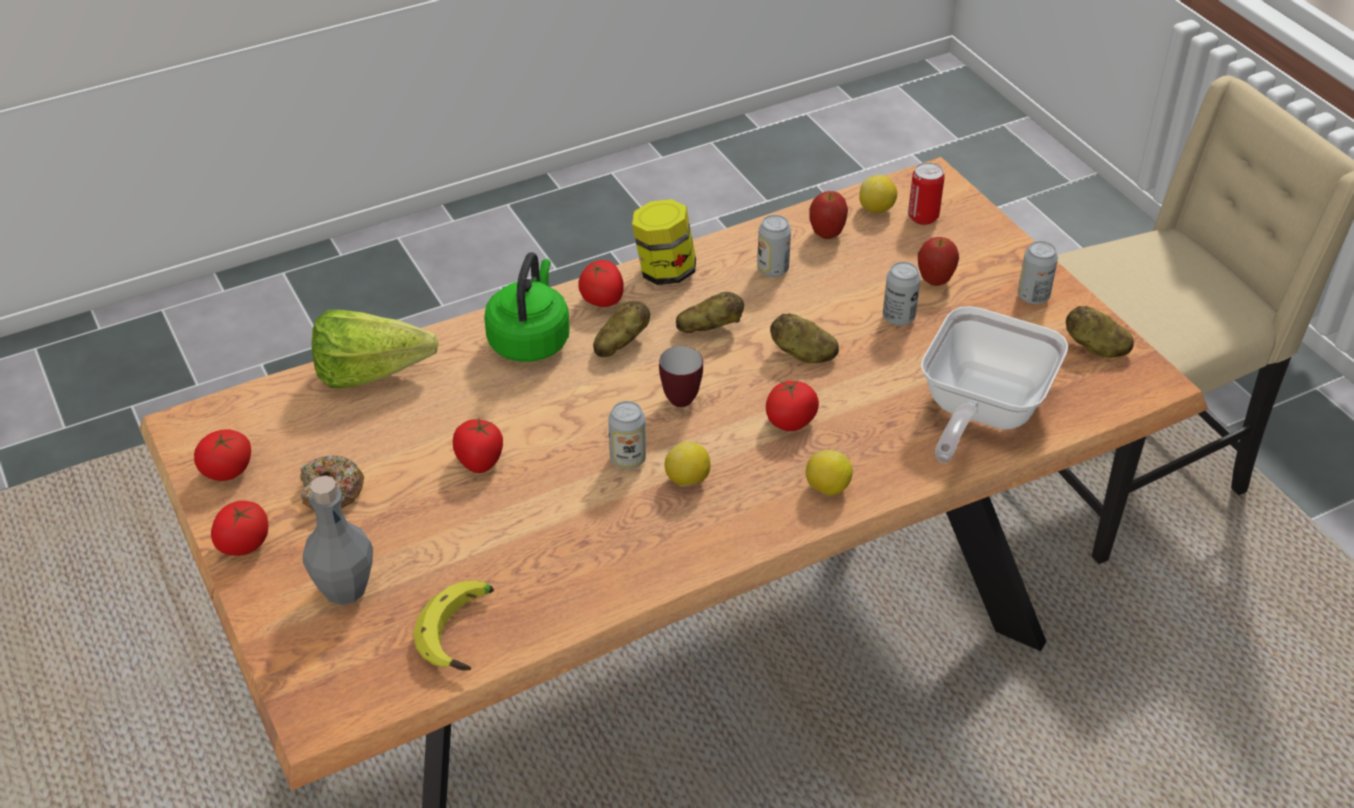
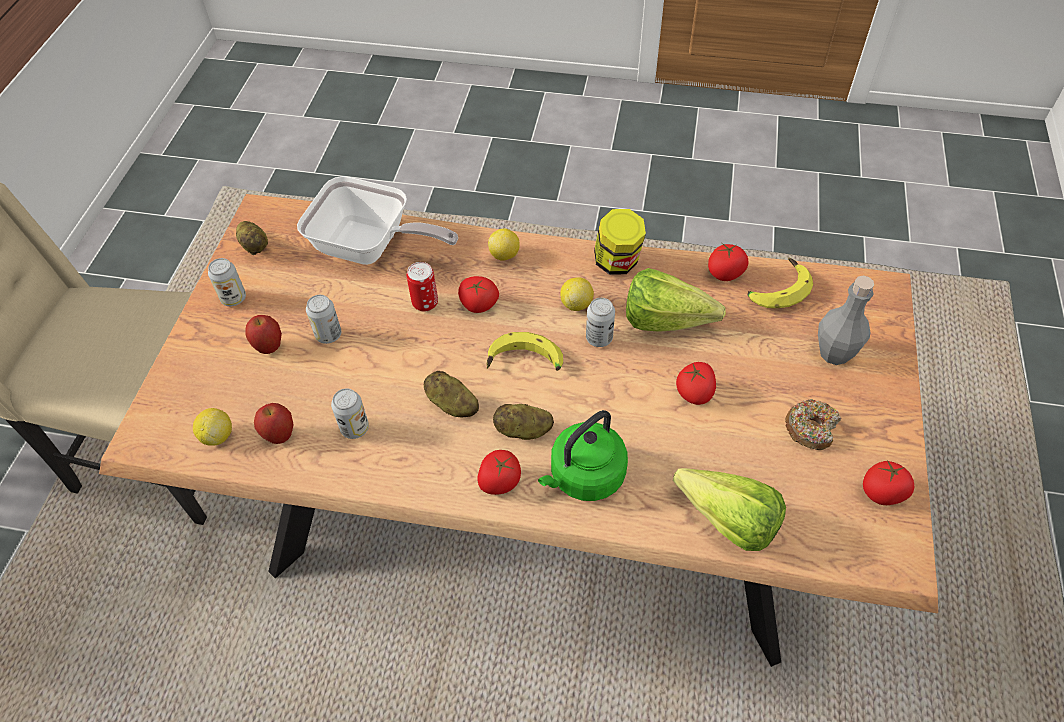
camera: 140 degrees left, 10 degrees up
(244, 544) = (890, 422): tomato -> tomato (725, 273)
(559, 518) = (673, 324): none -> lettuce
(664, 271) = (429, 479): jar -> jar (617, 263)
(680, 395) = (524, 363): mug -> banana
(802, 354) = (418, 345): potato -> none
(923, 217) = (199, 406): can -> can (425, 303)
(979, 412) = (371, 248): frying pan -> frying pan turned 45 degrees clockwise

